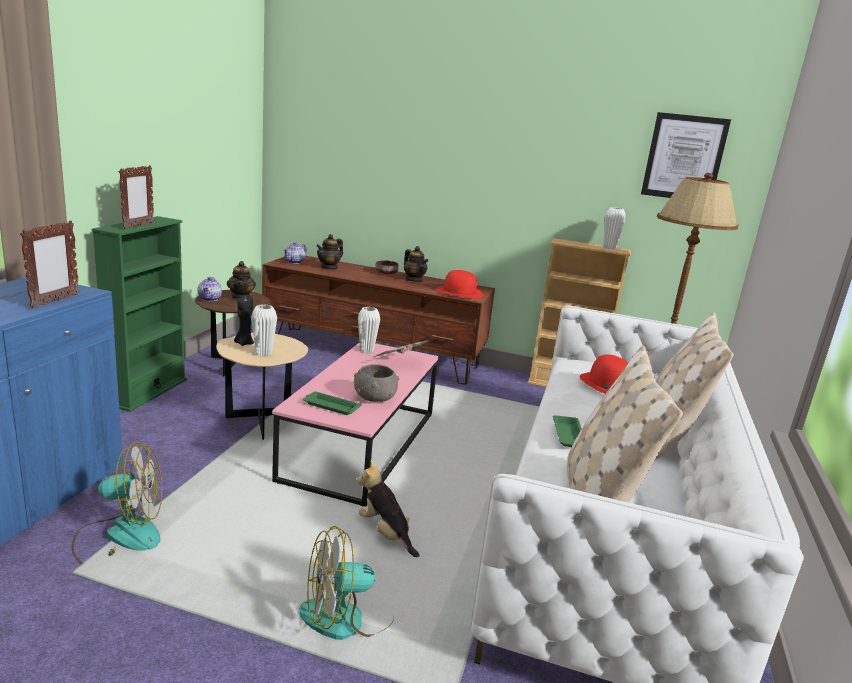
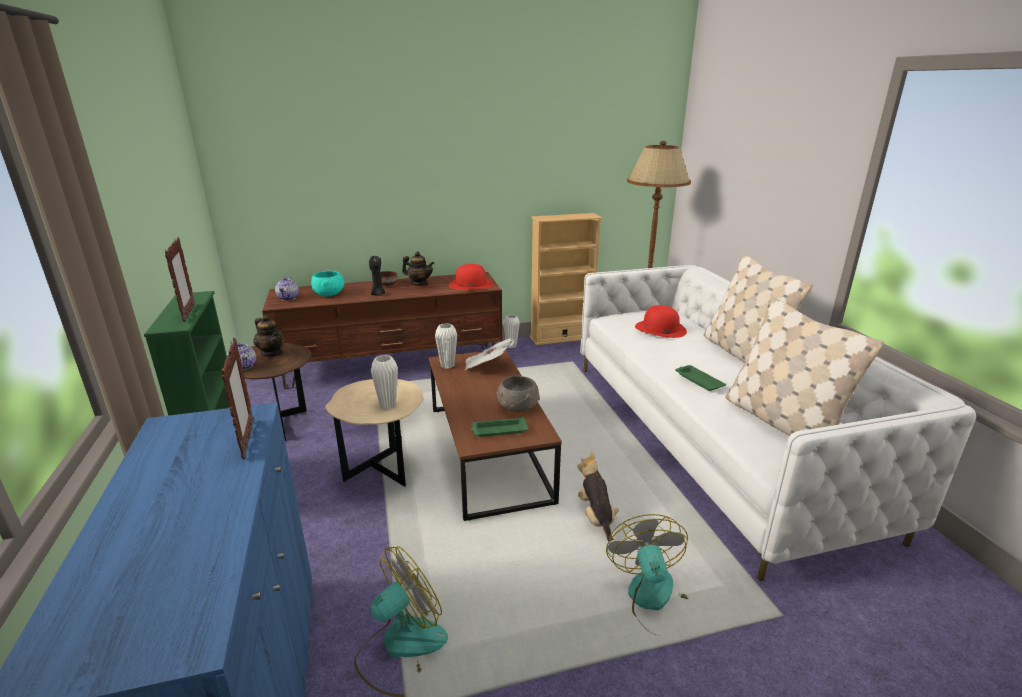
camera: 30 degrees left, 5 degrees up
(244, 343) = (354, 401): black candle -> black candle (377, 294)
(329, 267) = (329, 294): teapot -> turquoise bowl
(346, 618) = (655, 601): fan -> fan turned 135 degrees clockwise
(360, 445) = (487, 453): pink coffee table -> brown coffee table
(385, 534) = (596, 518): plush toy -> plush toy turned 60 degrees clockwise
(609, 248) = (580, 215): white vase -> white vase (511, 346)
(684, 157) = (622, 129): picture -> none

